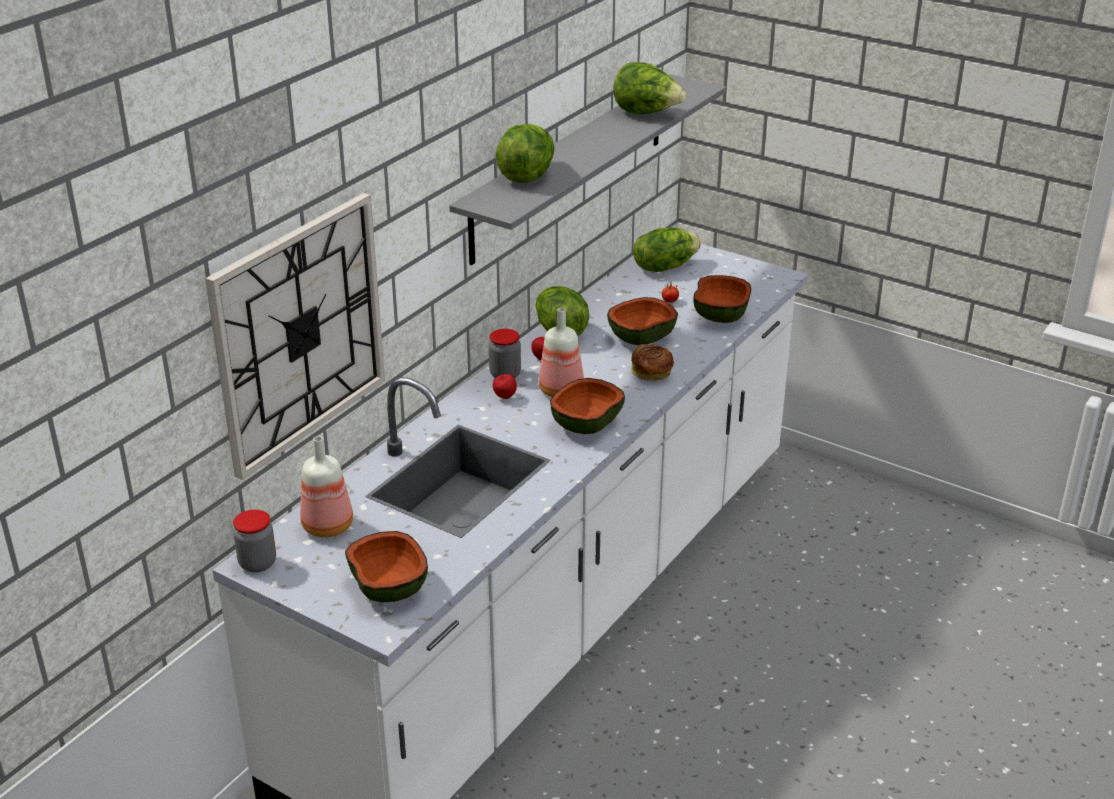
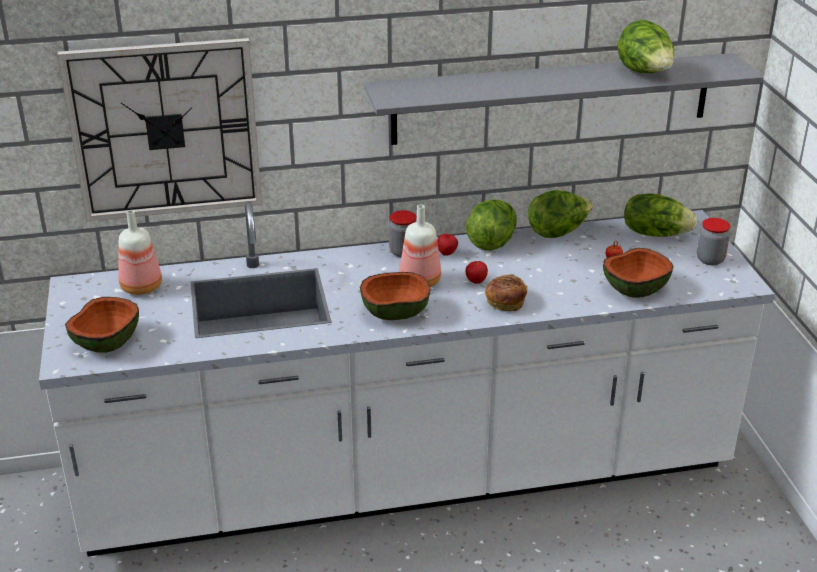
camera: 45 degrees right, 0 degrees up
(257, 563) = (74, 286): jar -> jar (710, 259)
(504, 397) = (376, 266): apple -> apple (476, 282)
(526, 175) = (456, 83): lettuce -> lettuce (558, 232)
(641, 339) = (541, 275): bowl -> none

